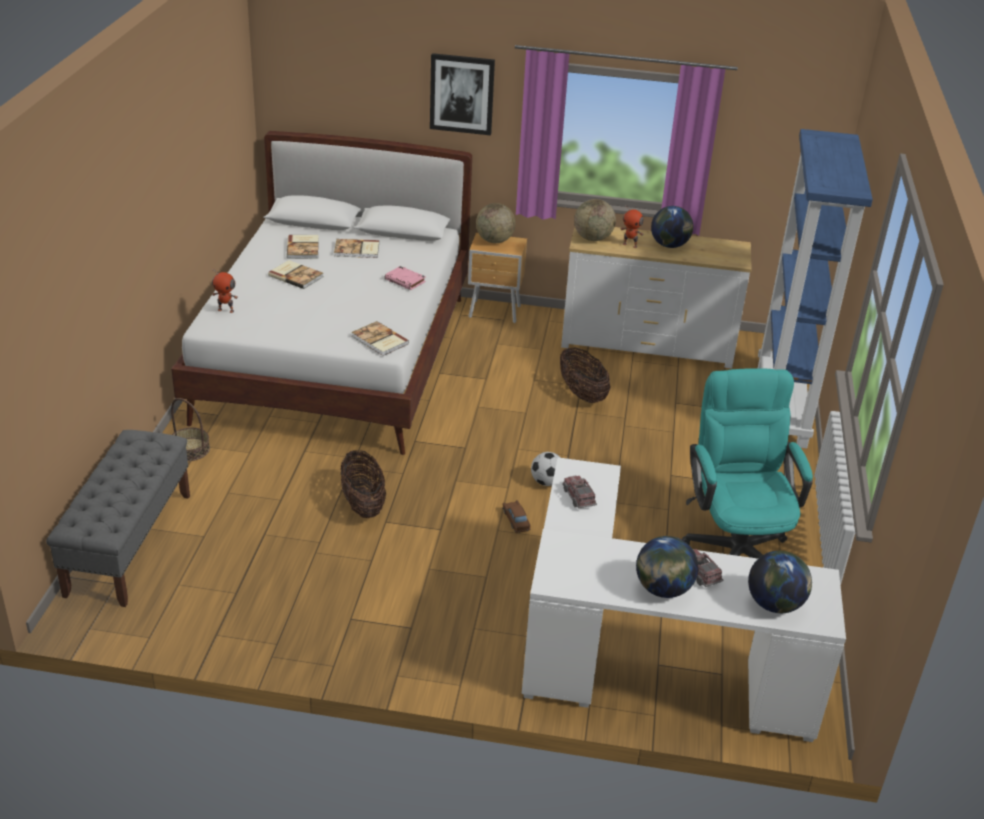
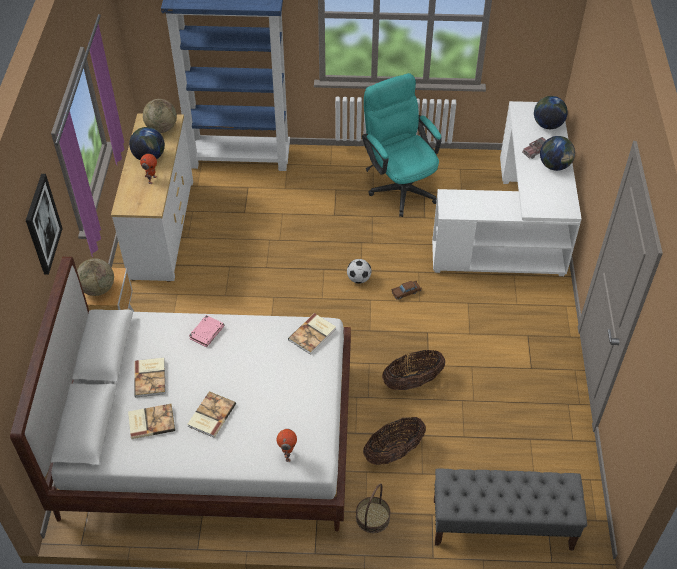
camera: 95 degrees left, 15 degrees up
(578, 497) = (478, 206): toy truck -> none
(582, 393) = (241, 265): basket -> basket (393, 452)
(593, 238) = (142, 202): globe -> globe (162, 128)
(735, 545) = (400, 186): turquoise office chair -> turquoise office chair turned 75 degrees clockwise

